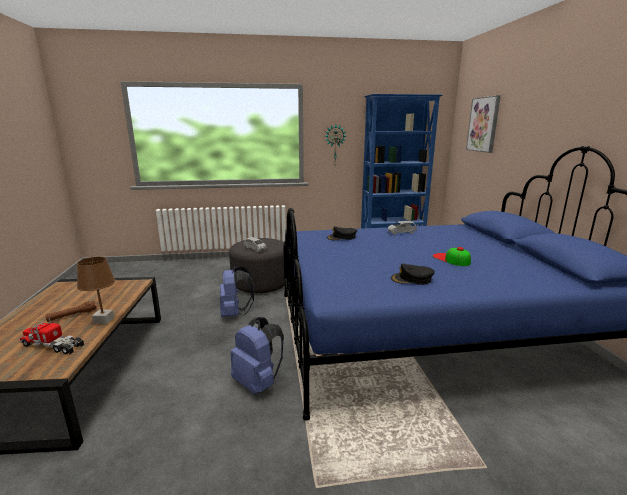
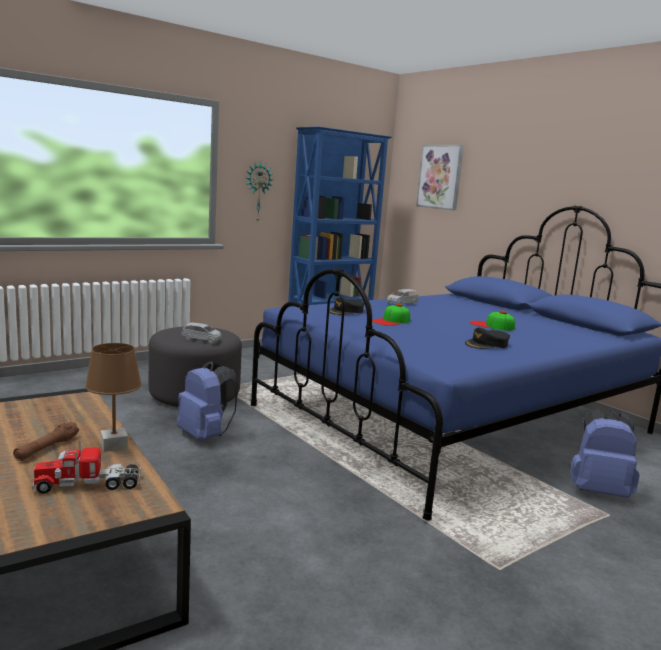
camera: 30 degrees left, 5 degrees down
(258, 383) = (333, 501): blue backpack -> blue backpack (598, 491)
(364, 248) = (391, 321): none -> cap

